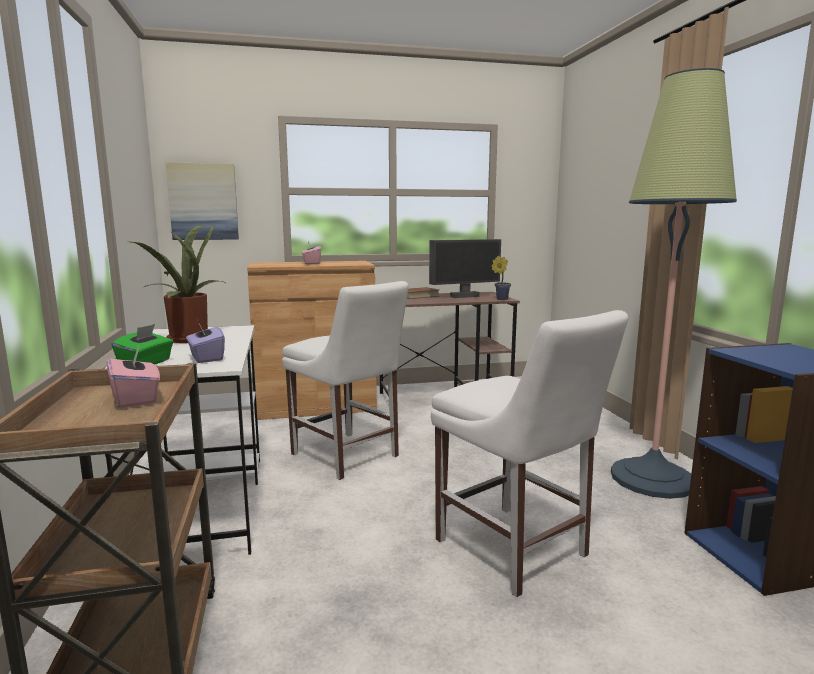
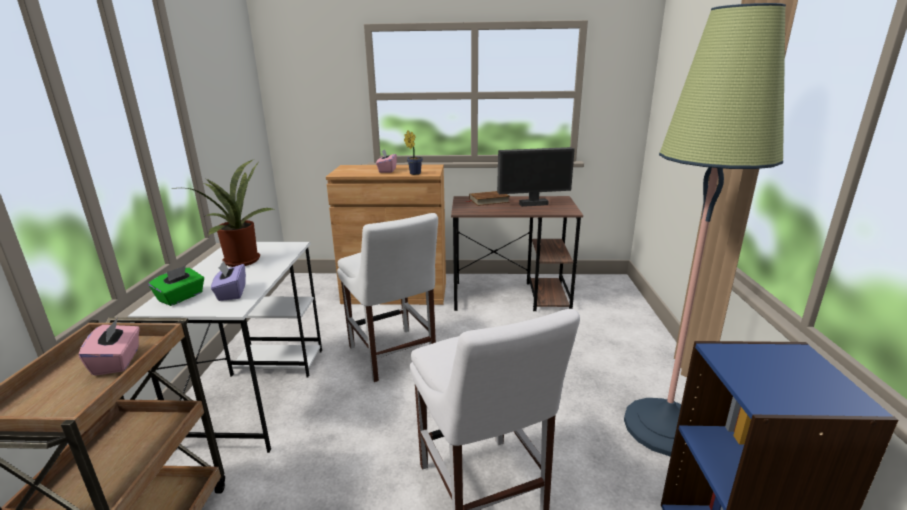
camera: 15 degrees right, 10 degrees up
(203, 202) = (302, 108): picture -> none
(500, 299) = (565, 211): potted plant -> potted plant (414, 173)

